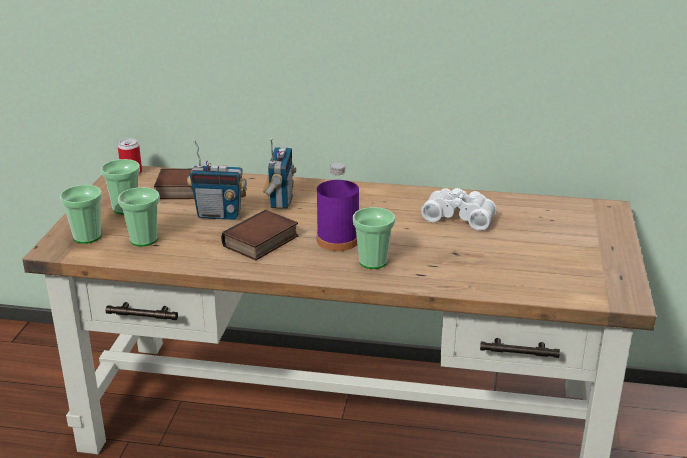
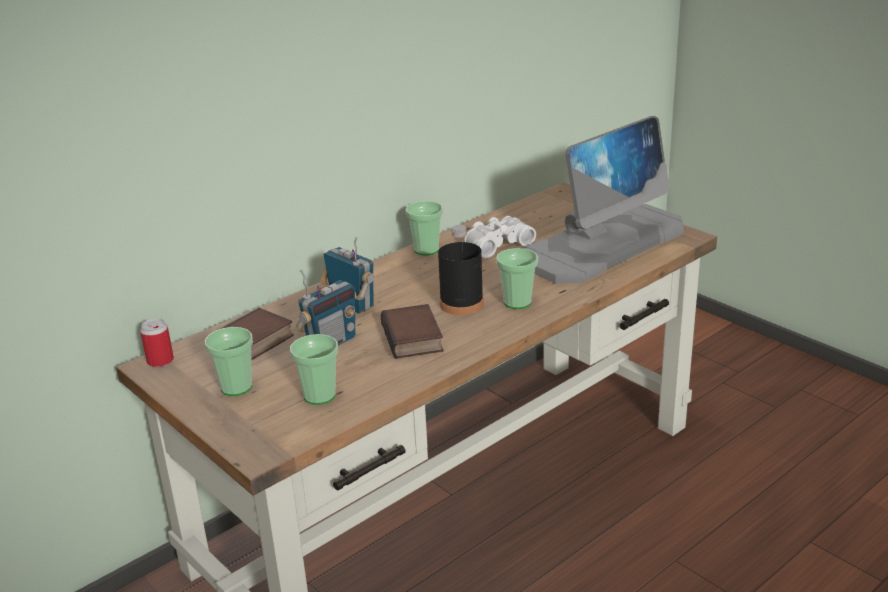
camera: 50 degrees left, 0 degrees up
(87, 237) = (264, 426): cup -> cup (426, 250)
(338, 240) = (461, 304): purple bottle -> black bottle
(537, 263) = (604, 244): none -> monitor

